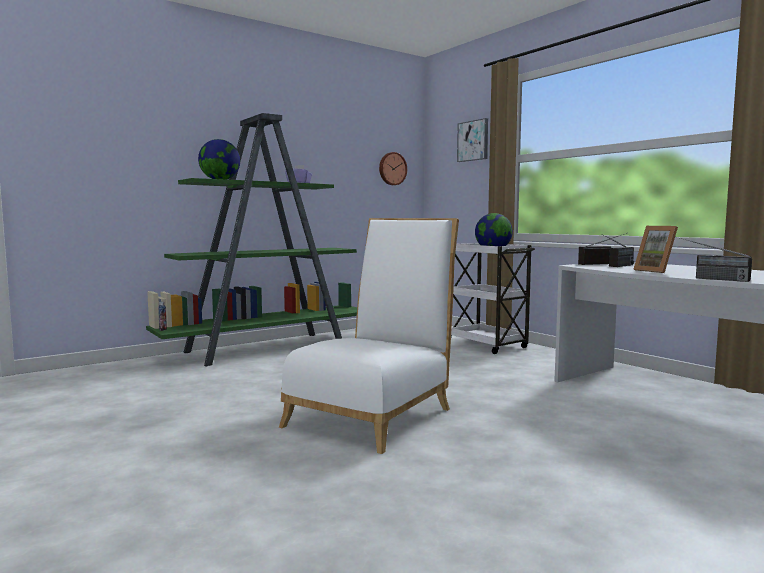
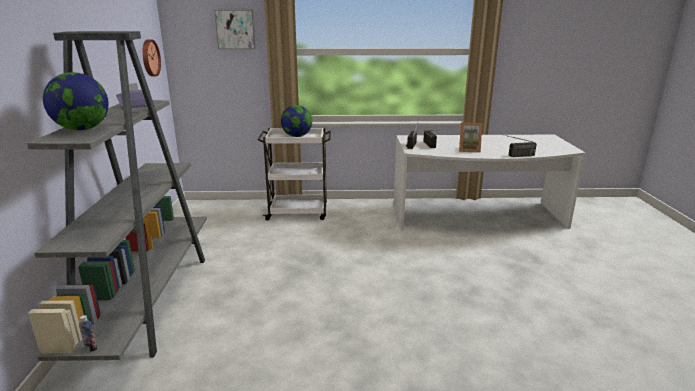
camera: 55 degrees left, 15 degrees up
(268, 348) = (148, 299): green bookcase -> grey bookcase
(375, 414) = (398, 313): white chair -> none

